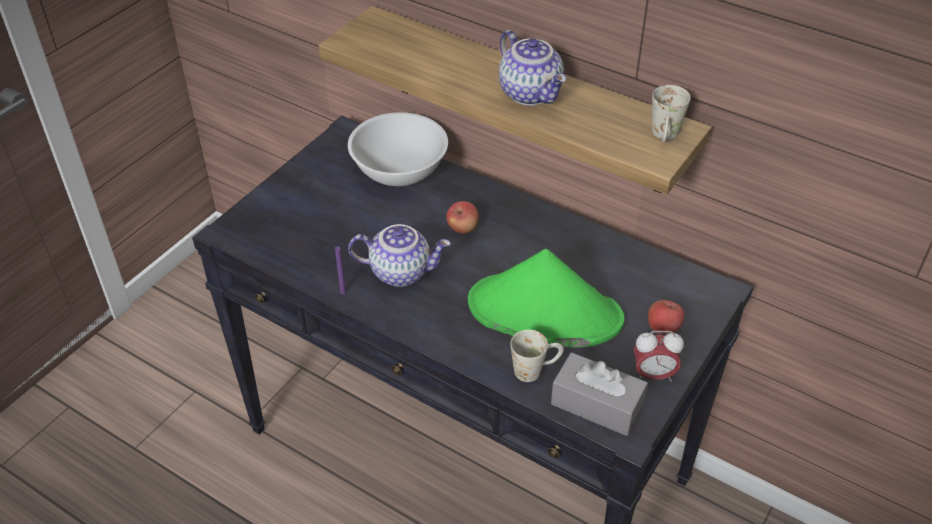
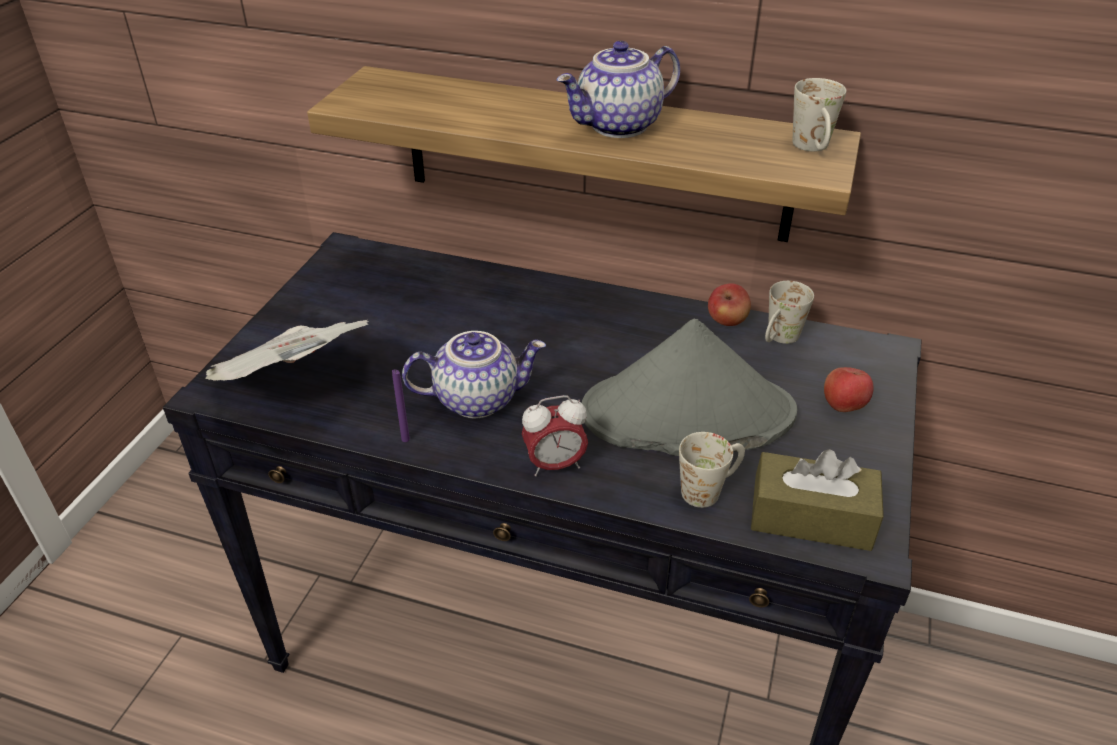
camera: 15 degrees left, 5 degrees down
(282, 235) = (295, 381): none -> newspaper
(398, 170) = (429, 281): white bowl -> none
(463, 228) = (539, 334): apple -> apple (727, 321)
(532, 93) = (619, 126): teapot -> teapot turned 105 degrees clockwise
(543, 312) = (686, 414): green hat -> grey hat
(597, 404) = (811, 517): grey tissue box -> brown tissue box
(640, 266) = (779, 340): none -> white mug
(653, 375) = (862, 465): alarm clock -> alarm clock (554, 465)

